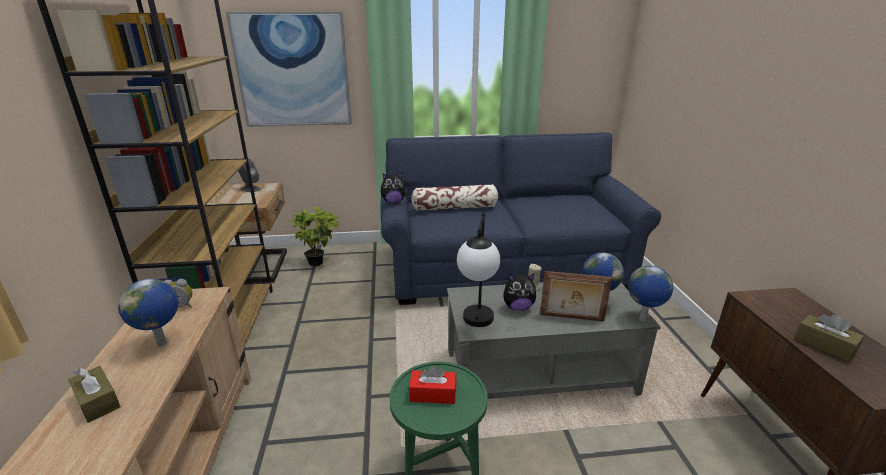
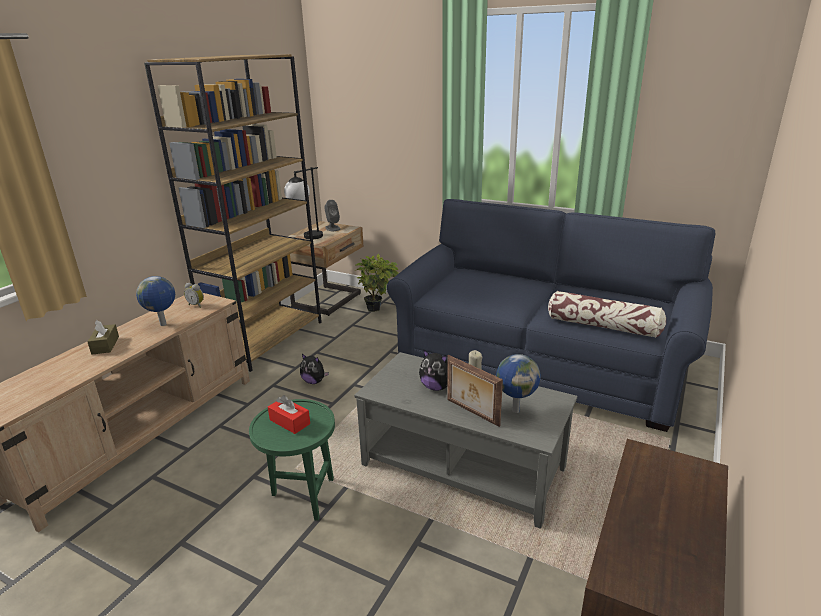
camera: 35 degrees right, 0 degrees up
(293, 71) = (382, 124): picture -> none
(393, 202) = (418, 262): plush toy -> plush toy (314, 381)
(455, 208) = (487, 282): pillow -> pillow (603, 326)
(477, 325) = (382, 388): table lamp -> table lamp (307, 238)
(642, 320) = (541, 440): globe -> none
(824, 345) = (644, 522): brown tissue box -> none

